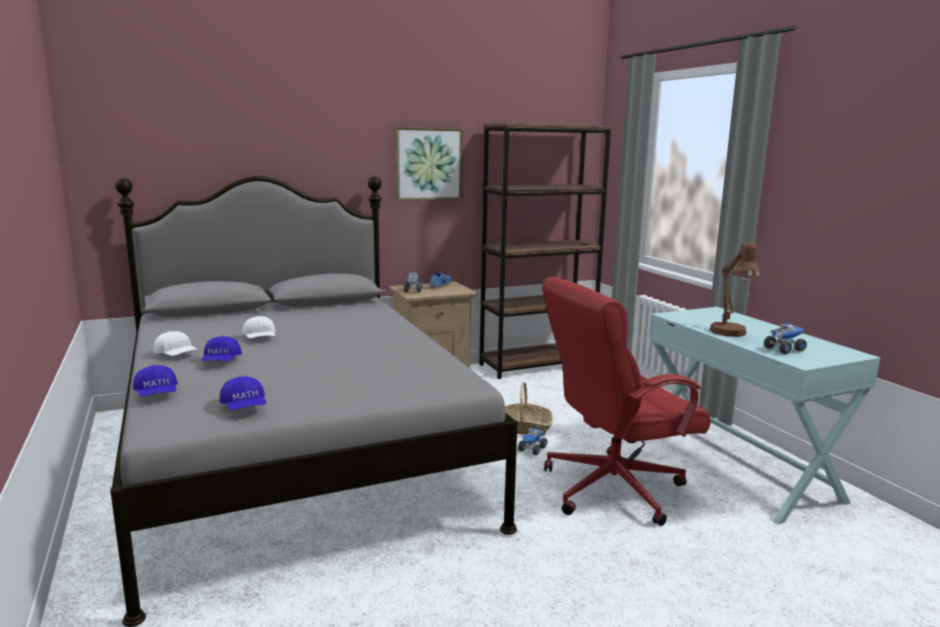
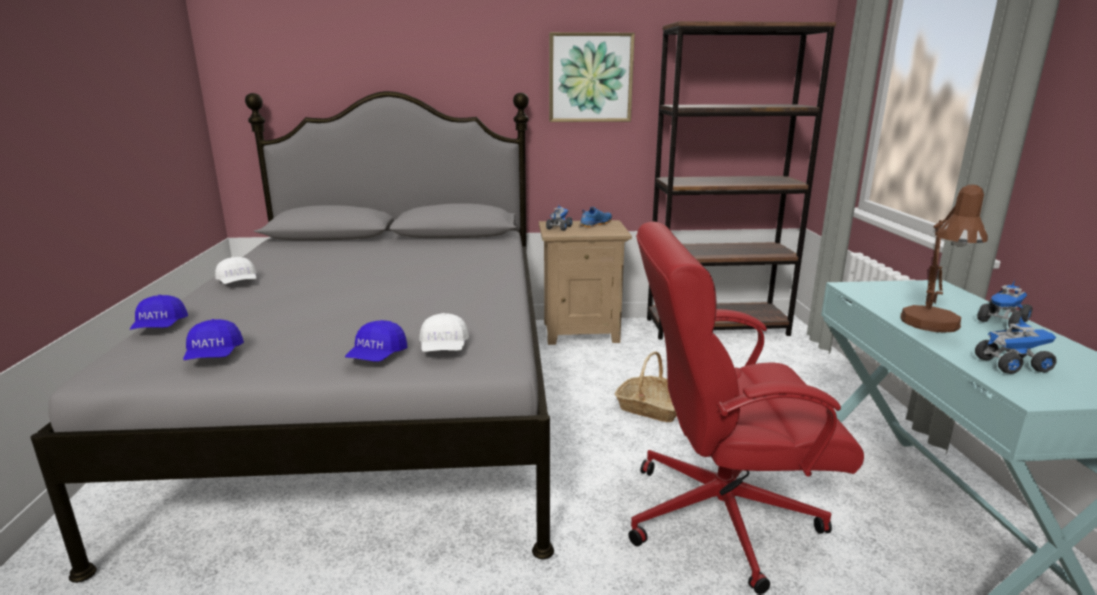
camera: 20 degrees right, 5 degrees up
(221, 361) = (267, 295): blue cap -> blue cap (377, 357)
(260, 338) = (338, 271): white cap -> white cap (444, 349)
(532, 449) = (644, 439): toy truck -> toy truck (1003, 321)

